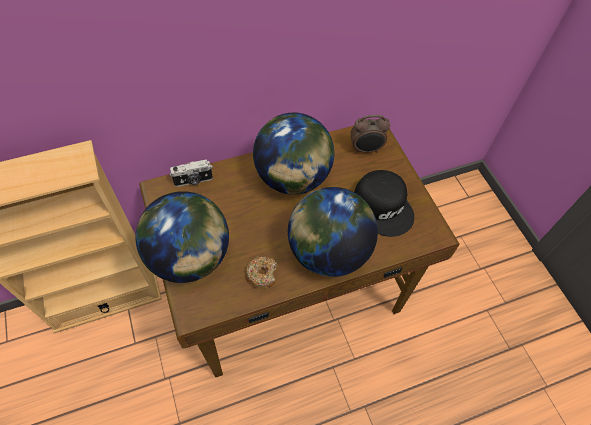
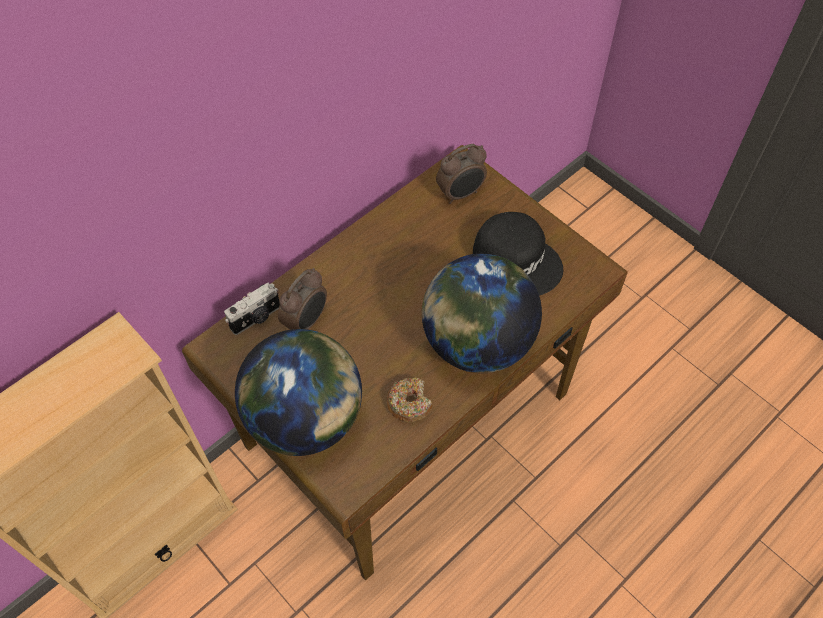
camera: 20 degrees left, 0 degrees up
(224, 194) = (307, 321): none -> alarm clock
(293, 178) = (386, 266): globe -> none

